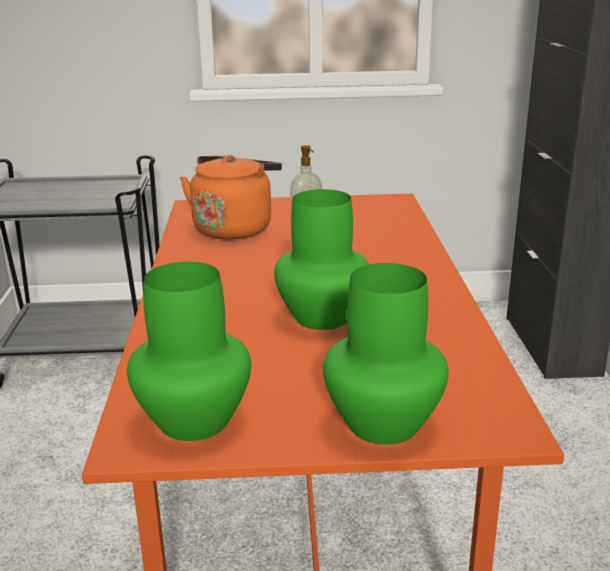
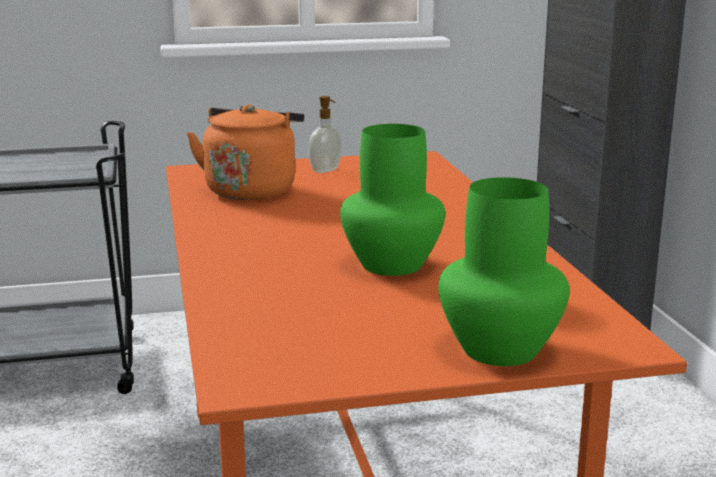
camera: 10 degrees left, 5 degrees down
(196, 420) = (300, 359): green vase -> none

